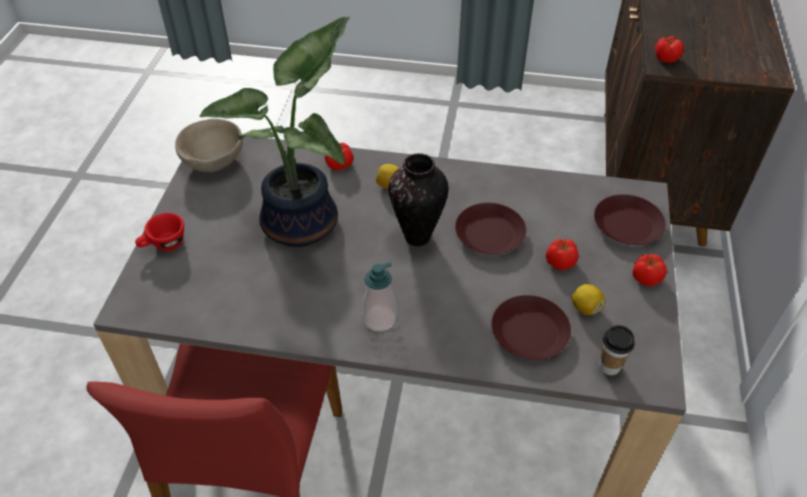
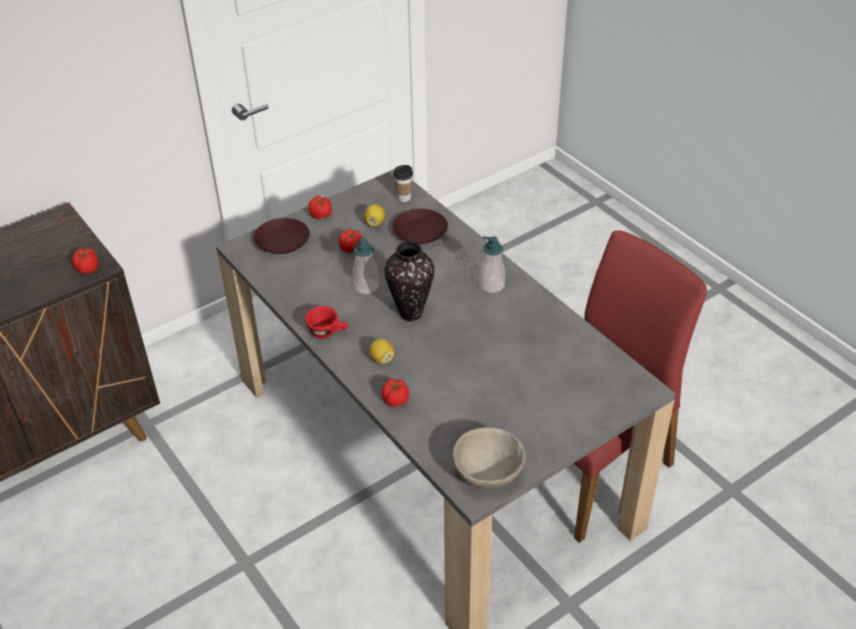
camera: 135 degrees left, 5 degrees down
(164, 245) = (587, 420): red cup -> red cup (328, 332)
(305, 223) = (472, 370): potted plant -> none
(489, 234) = (366, 286): brown plate -> soap dispenser

